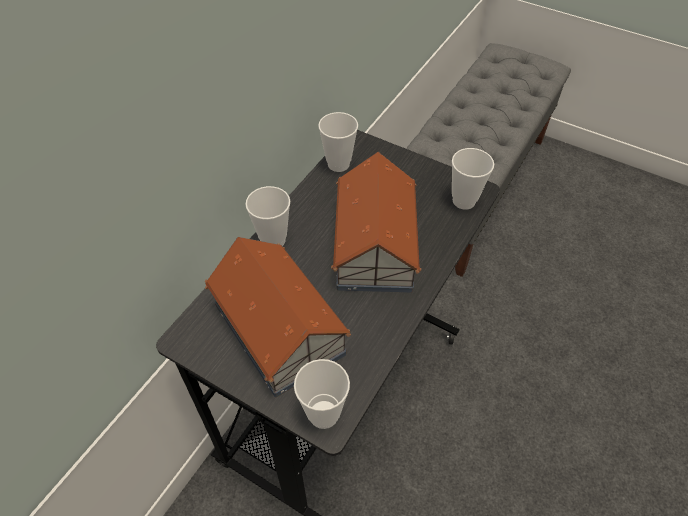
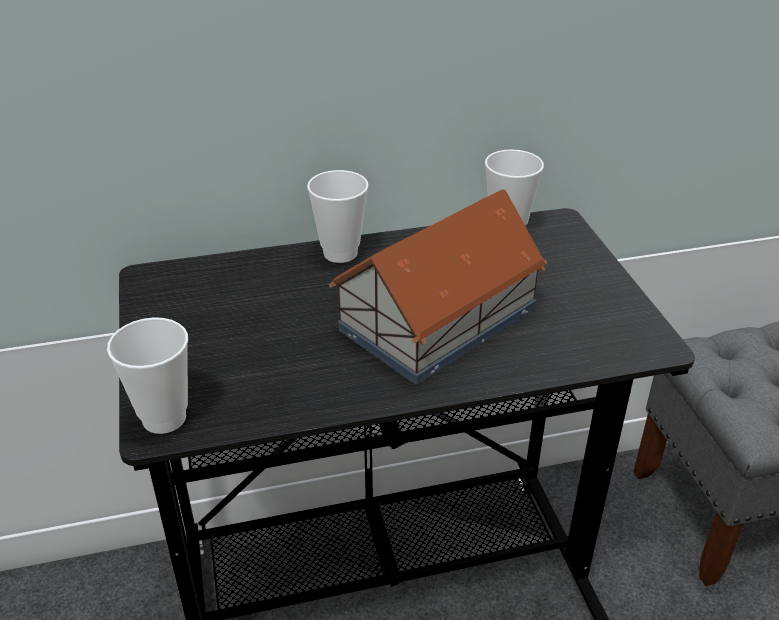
camera: 45 degrees right, 15 degrees down
(279, 331) = (232, 325): toy house -> none
(464, 201) = (618, 343): cup -> none

